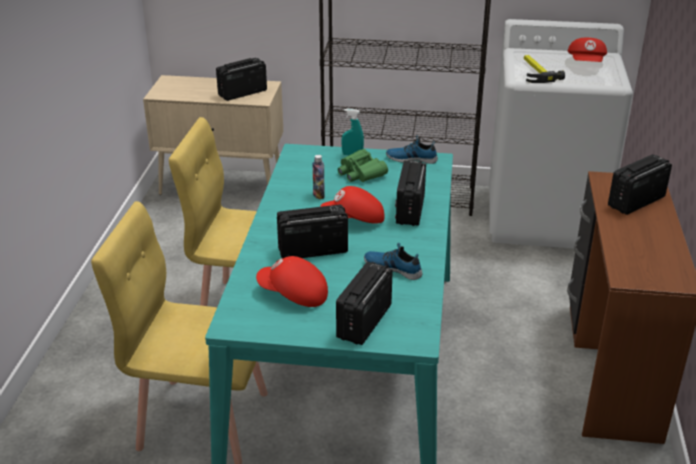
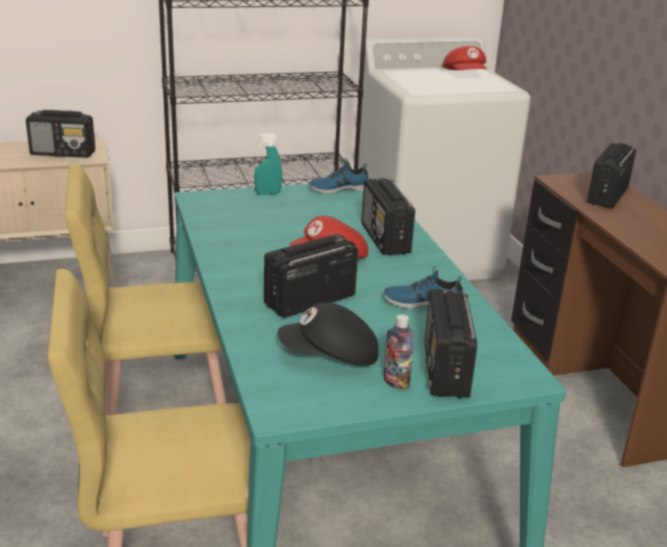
camera: 25 degrees left, 5 degrees down
(242, 93) = (63, 153): radio -> radio turned 120 degrees counterclockwise
(293, 295) = (330, 356): red cap -> black cap
(318, 195) = (264, 240): bottle -> bottle (396, 383)
(360, 173) = (294, 210): green binoculars -> none
(535, 72) = (423, 86): hammer -> none

